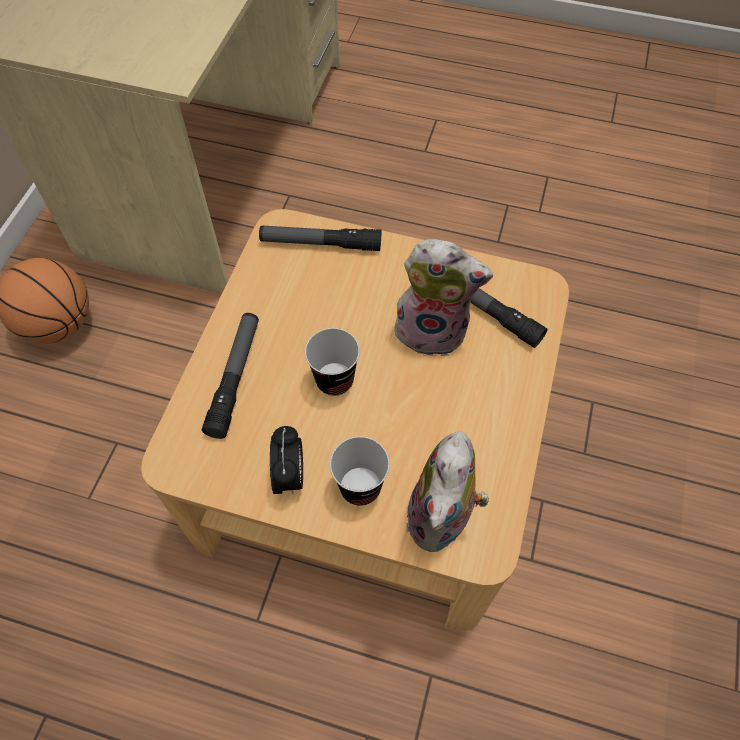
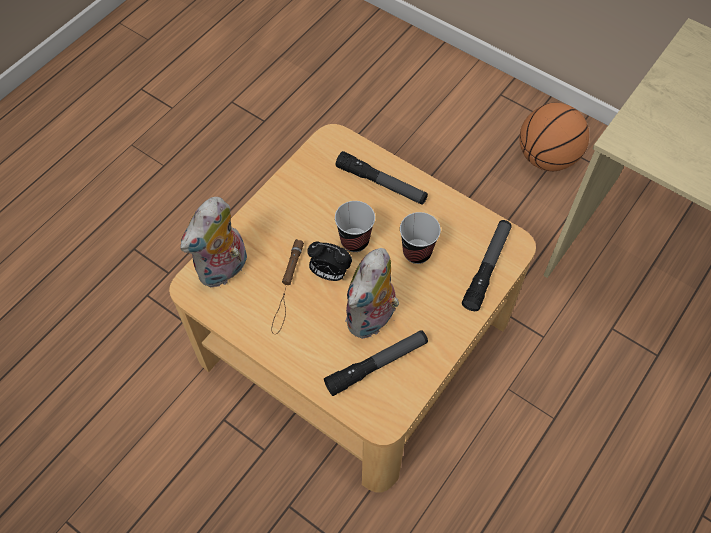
camera: 110 degrees right, 0 degrees up
(290, 476) = (294, 196): alarm clock -> alarm clock (329, 273)
(360, 487) = (268, 232): cup -> cup (417, 252)
(433, 432) = (287, 288): none -> brown flashlight
(442, 520) = (224, 270): plush toy -> plush toy turned 90 degrees counterclockwise

